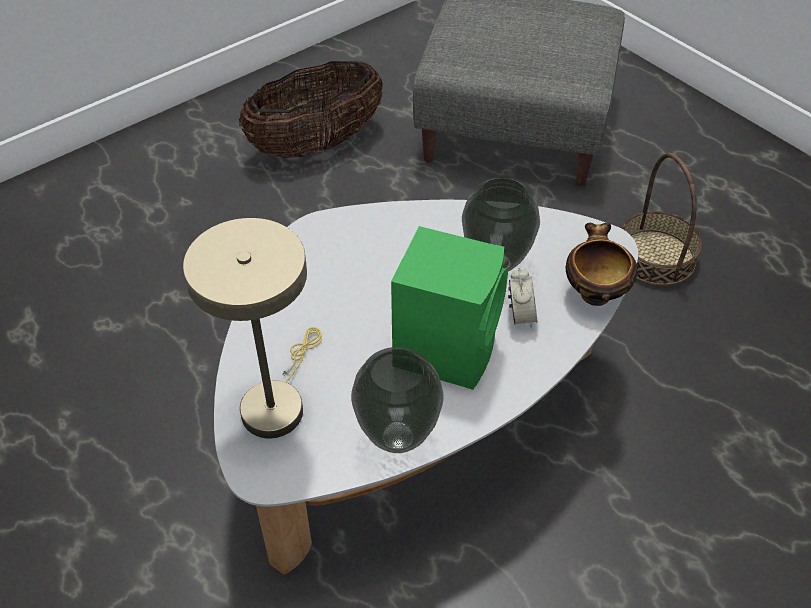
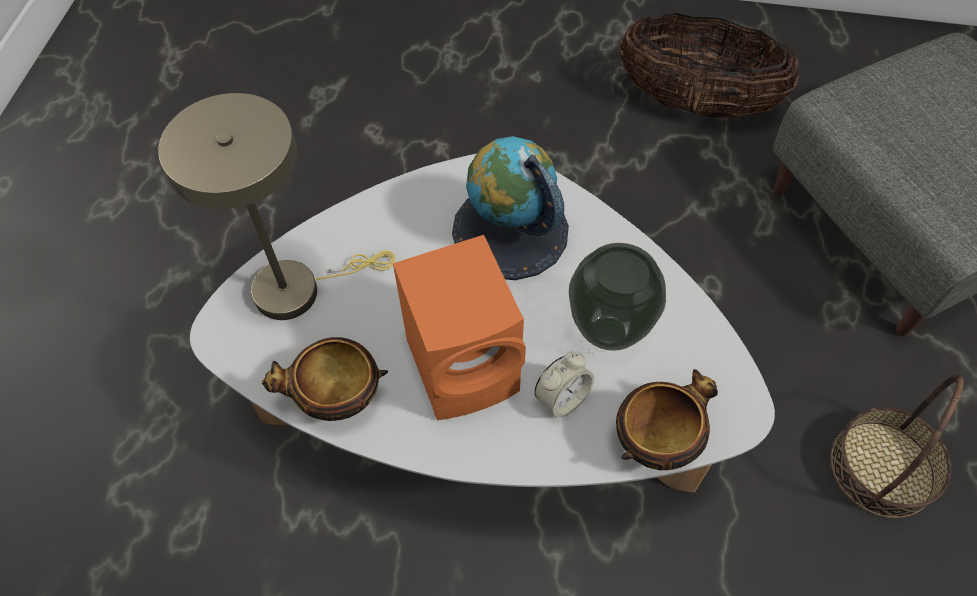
camera: 50 degrees right, 10 degrees up
(366, 258) = (509, 231): none -> globe
(399, 436) = (337, 400): vase -> bowl
(447, 348) = (467, 366): green speaker -> orange speaker

